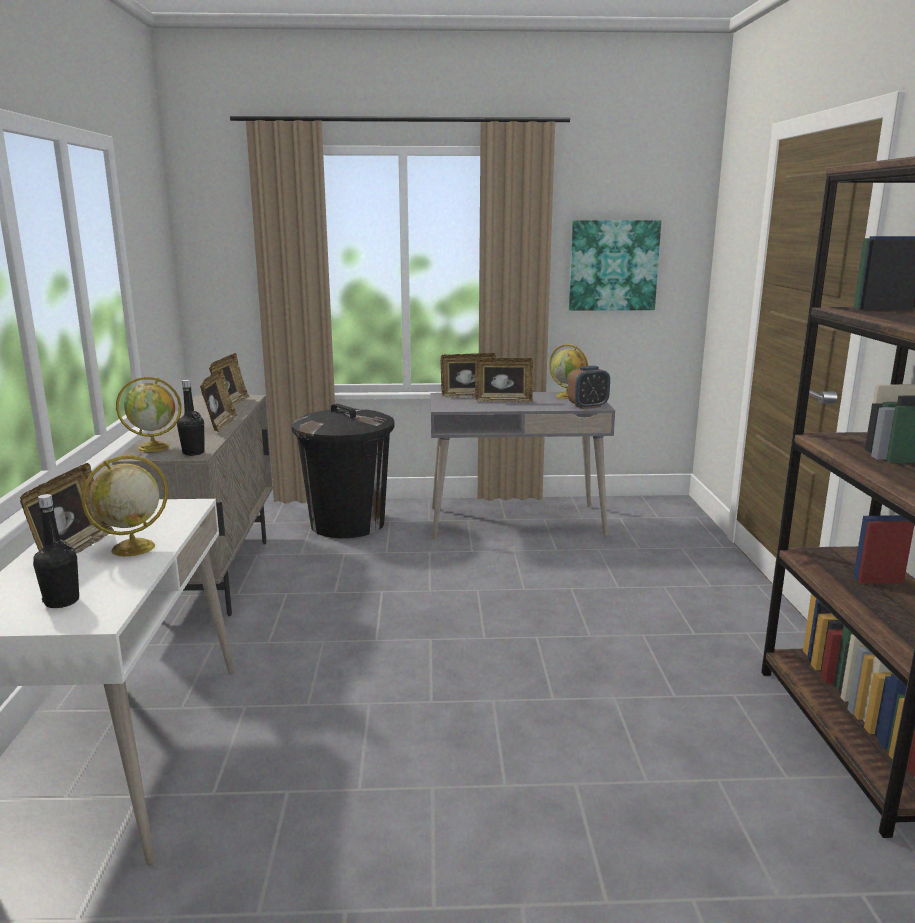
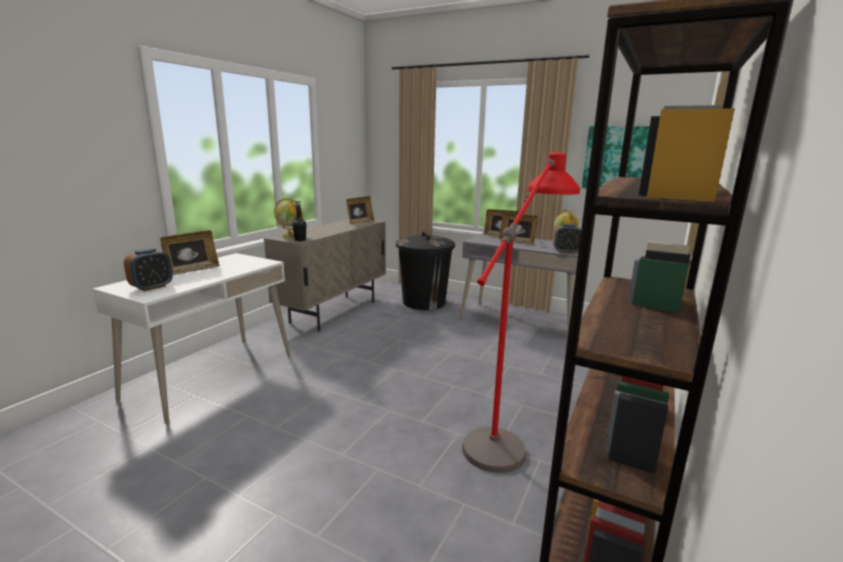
camera: 30 degrees right, 0 degrees up
(62, 601) = (152, 287): black bottle -> alarm clock
(132, 548) = (213, 274): globe -> none
(220, 425) = (336, 231): picture frame -> none
(662, 667) = (510, 427): none -> red floor lamp

